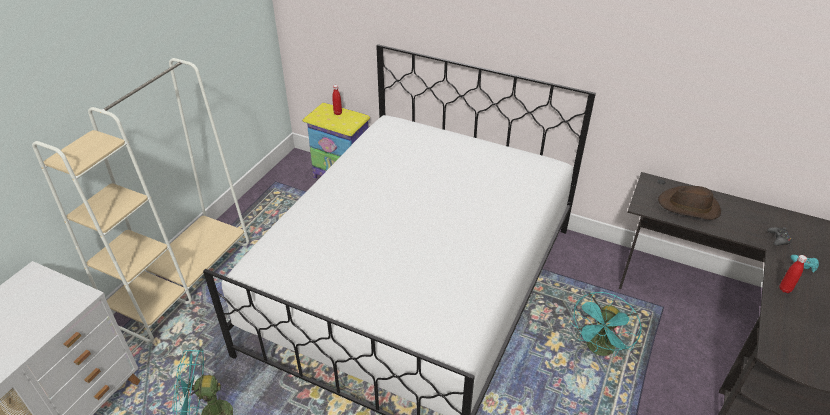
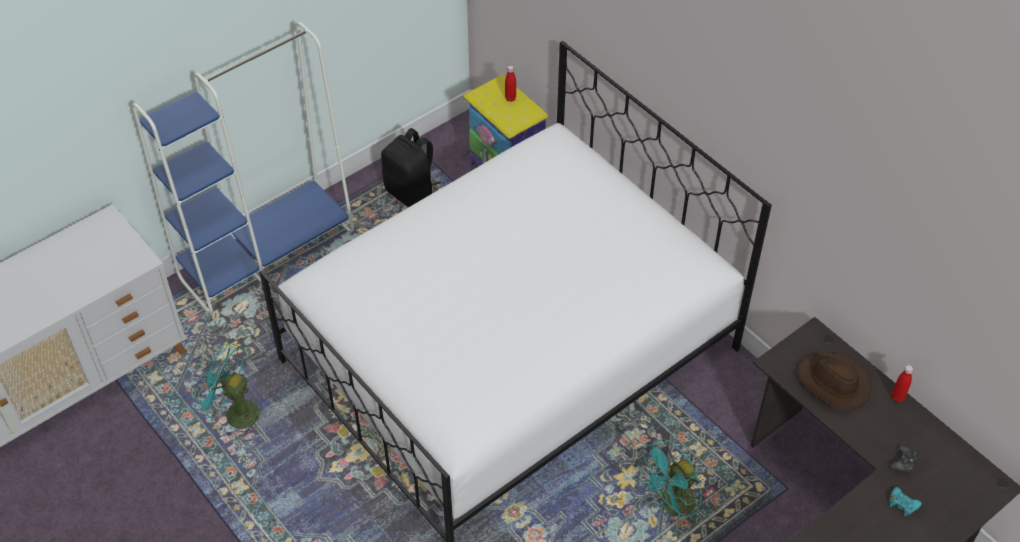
camera: 25 degrees right, 10 degrees up
(184, 283) = (268, 256): beige clothes rack -> blue clothes rack
(280, 207) = (411, 192): none -> black backpack
(785, 289) = (851, 520): red bottle -> red bottle (897, 397)

